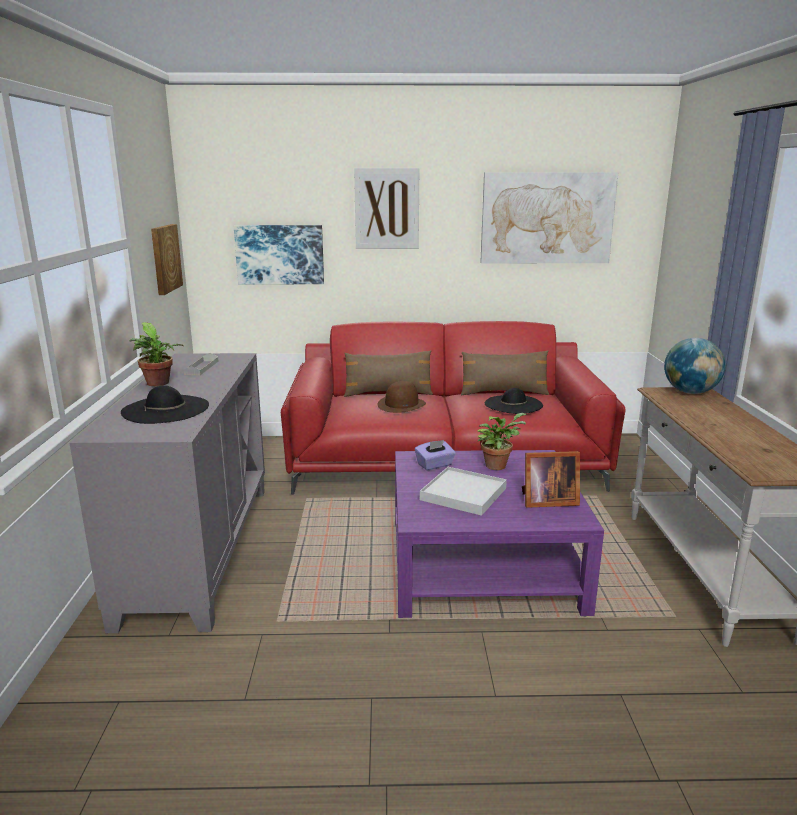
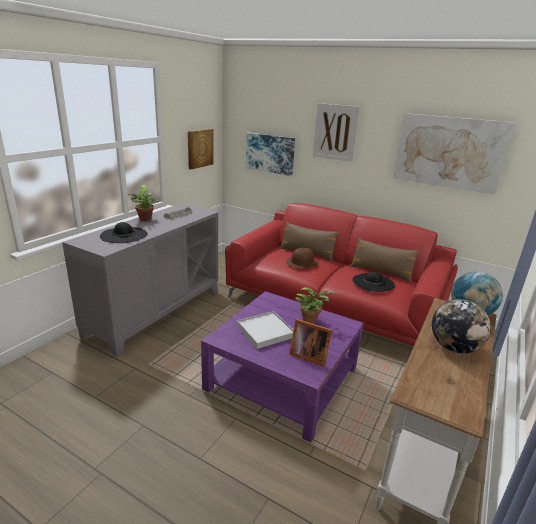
camera: 30 degrees right, 5 degrees up
(435, 465) = (274, 307): purple tissue box -> none
(725, 423) = (454, 347): none -> globe

